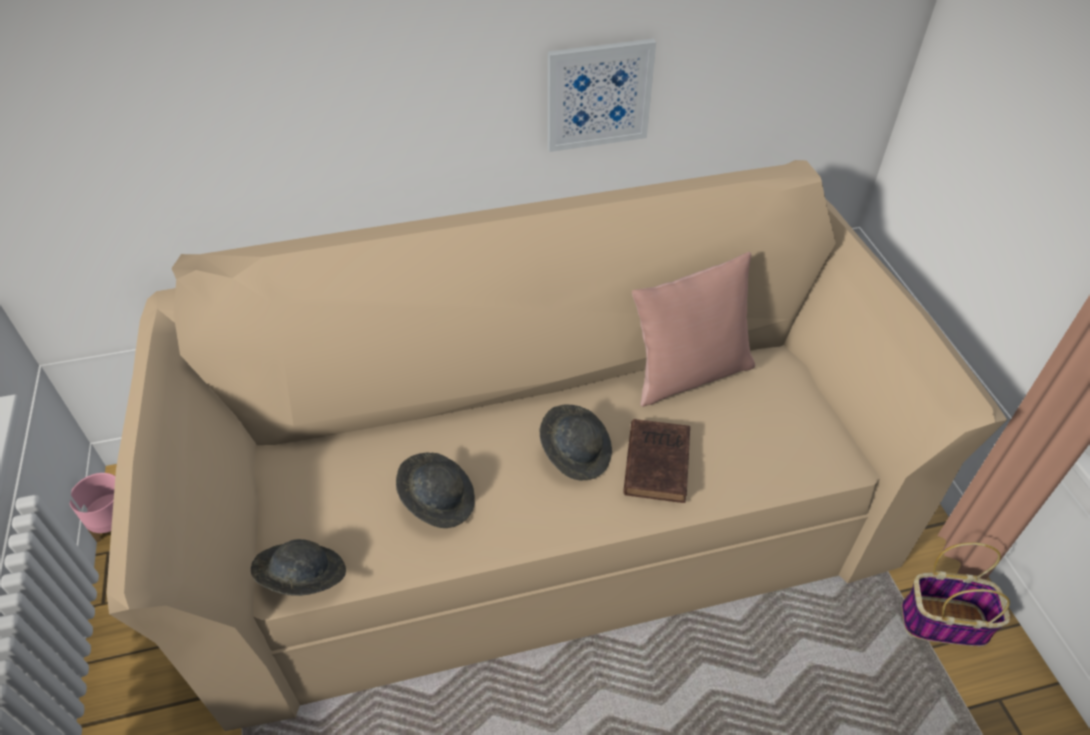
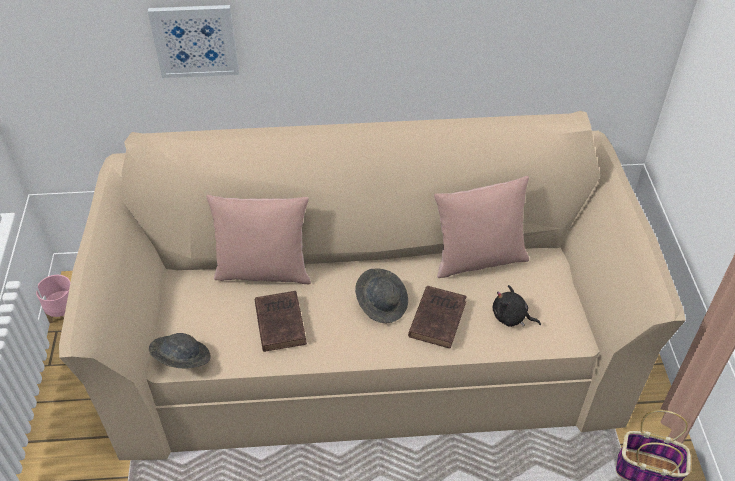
camera: 10 degrees right, 0 degrees up
(400, 430) = (264, 271): none -> pink pillow
(438, 500) = (280, 322): grey hat -> brown book
(598, 94) = (431, 51): picture -> picture (195, 40)
(753, 447) = (511, 317): none -> black plush toy

